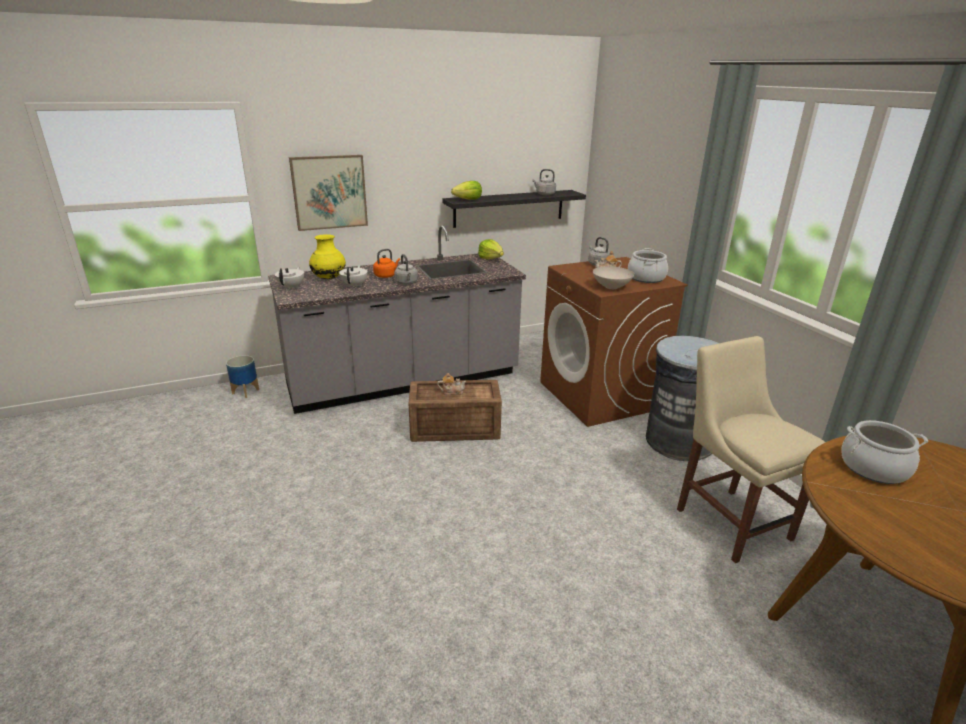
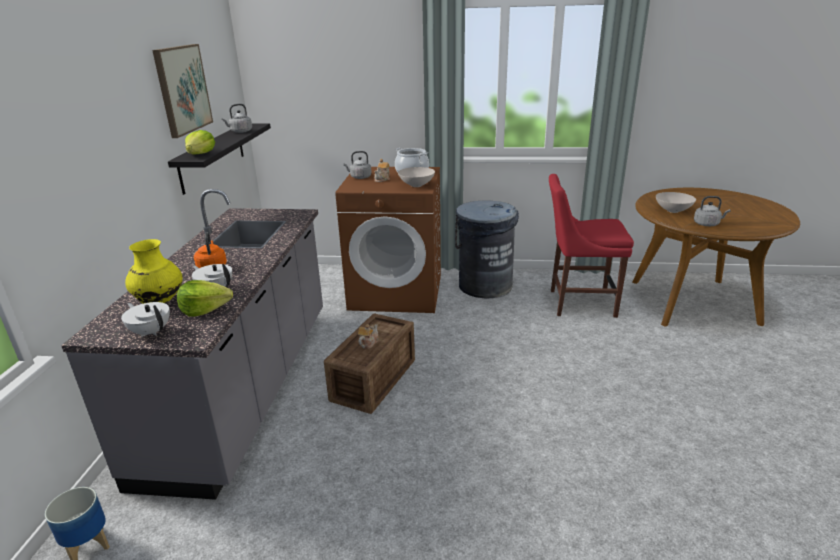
camera: 60 degrees left, 0 degrees up
(329, 192) = (68, 189): picture -> picture (182, 89)
(406, 283) = (255, 261): grey kettle -> grey kettle (707, 224)
(491, 258) = (249, 212): lettuce -> lettuce (205, 309)
(729, 520) = (578, 303): beige chair -> red chair
(874, 468) = (673, 211): cooking pot -> white bowl

